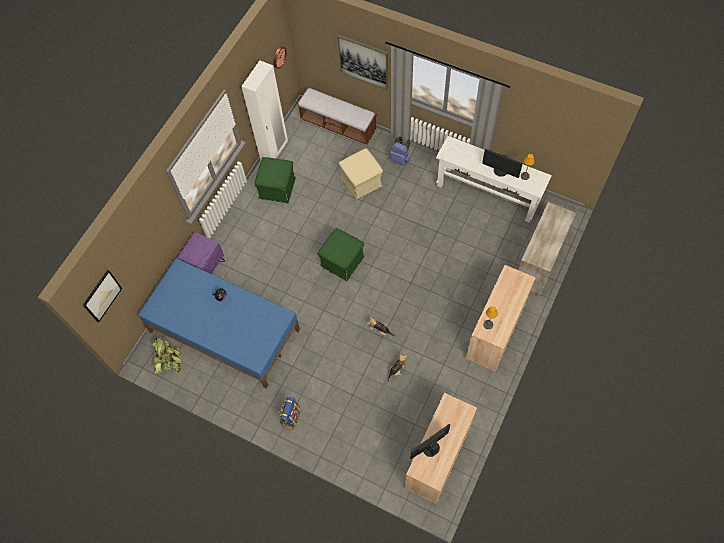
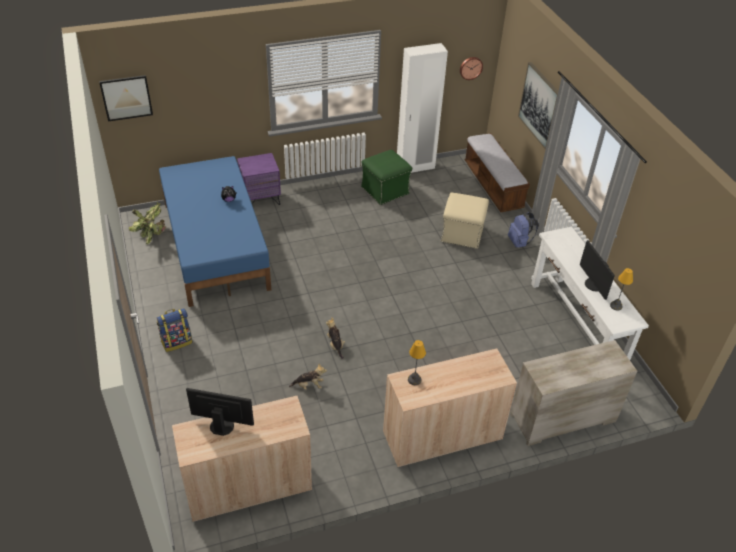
camera: 40 degrees right, 20 degrees down
(342, 262) = (370, 273): green ottoman -> none

